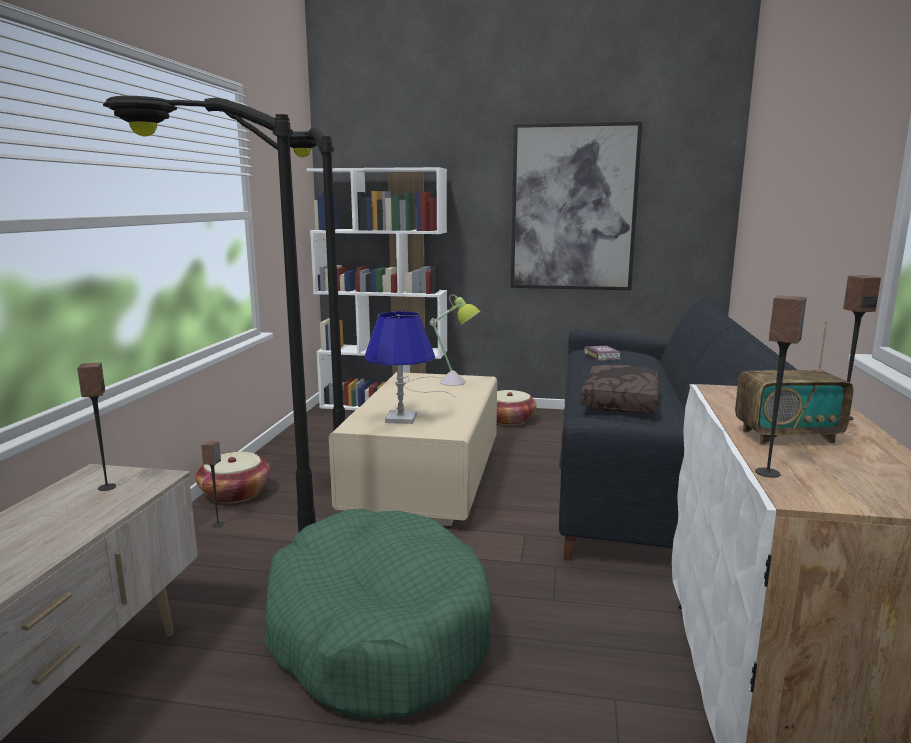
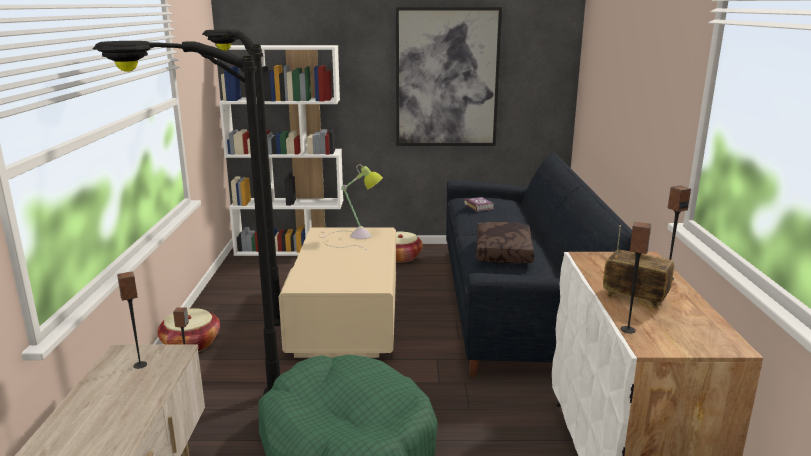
camera: 10 degrees left, 5 degrees up
(401, 418) = (332, 275): blue table lamp -> none
(787, 436) = (635, 297): radio -> radio turned 135 degrees counterclockwise

